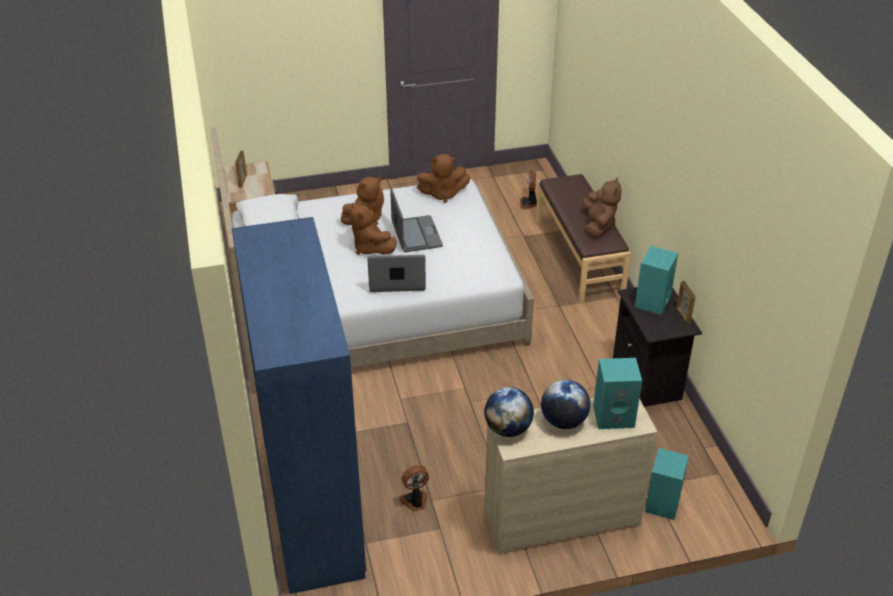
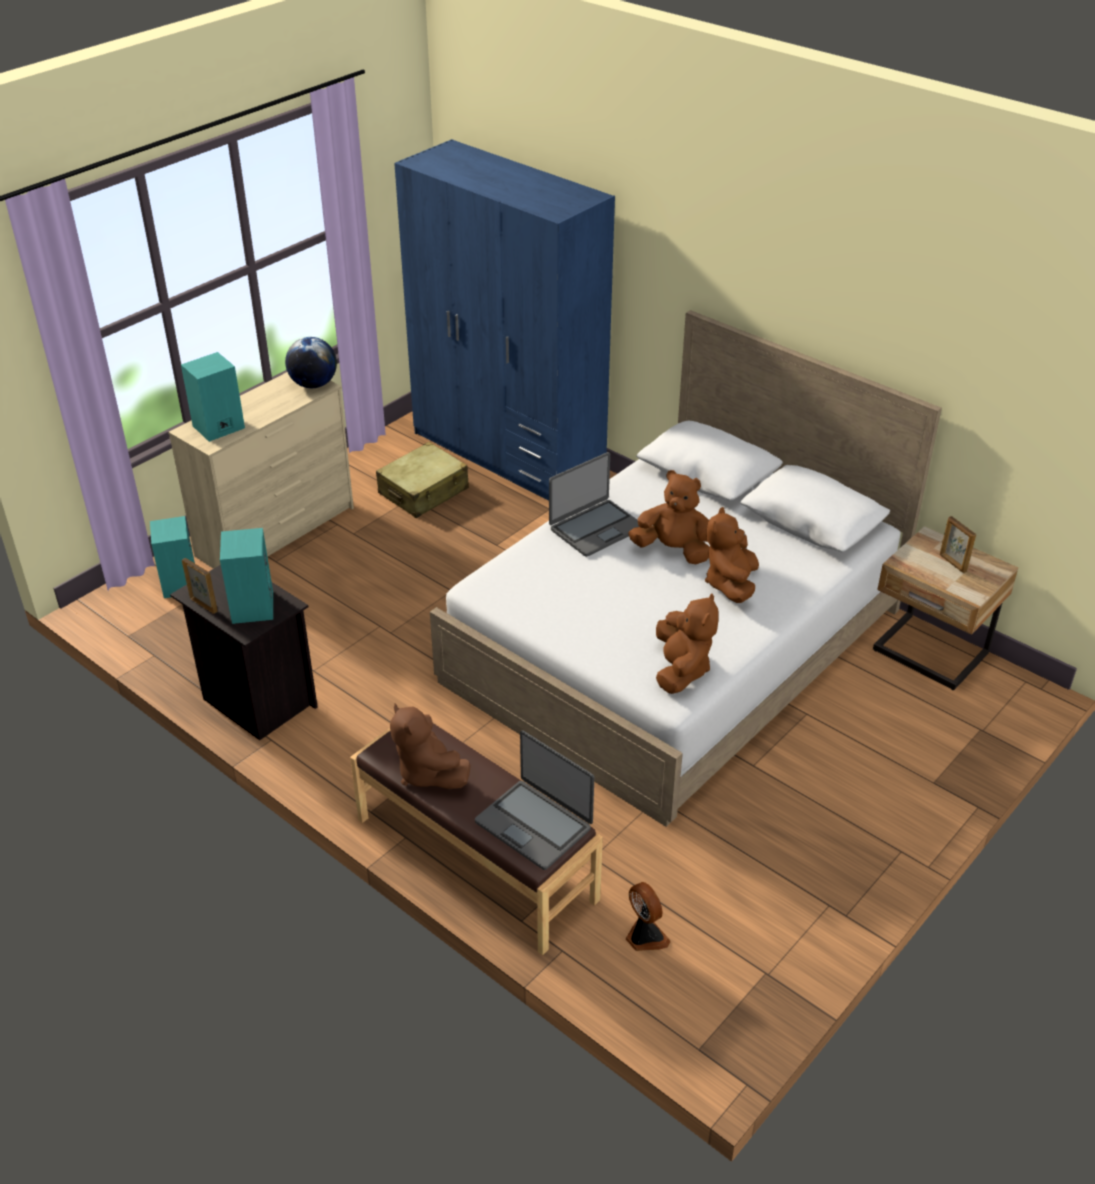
camera: 145 degrees right, 0 degrees up
(415, 501) = (424, 491): fan -> beige suitcase
(416, 235) = (642, 591): laptop -> laptop (534, 824)
(443, 194) = (681, 670): brown plush toy -> brown plush toy turned 135 degrees clockwise
(563, 421) = (265, 407): globe -> none

